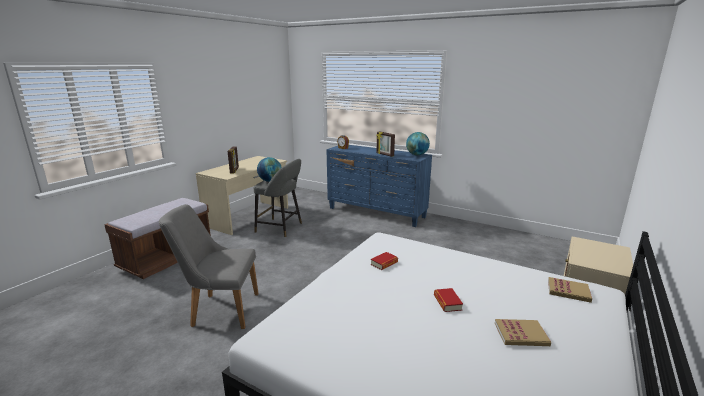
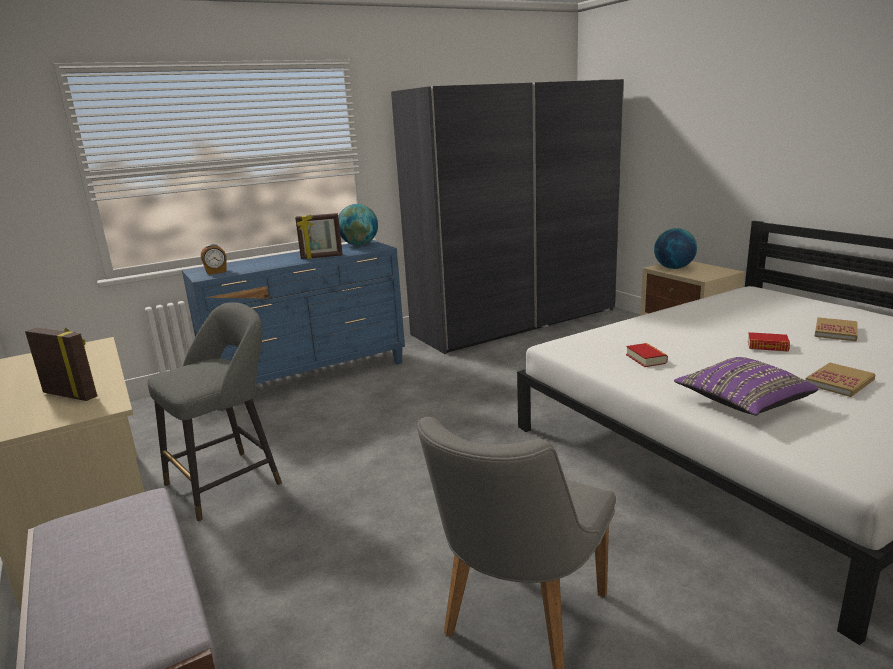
camera: 60 degrees left, 0 degrees up
(270, 181) = (193, 377): globe -> globe (673, 268)
(337, 299) = (742, 403): none -> purple pillow
(520, 241) = (515, 322): none -> grey wardrobe
(568, 291) = (751, 299): book -> book (839, 382)

